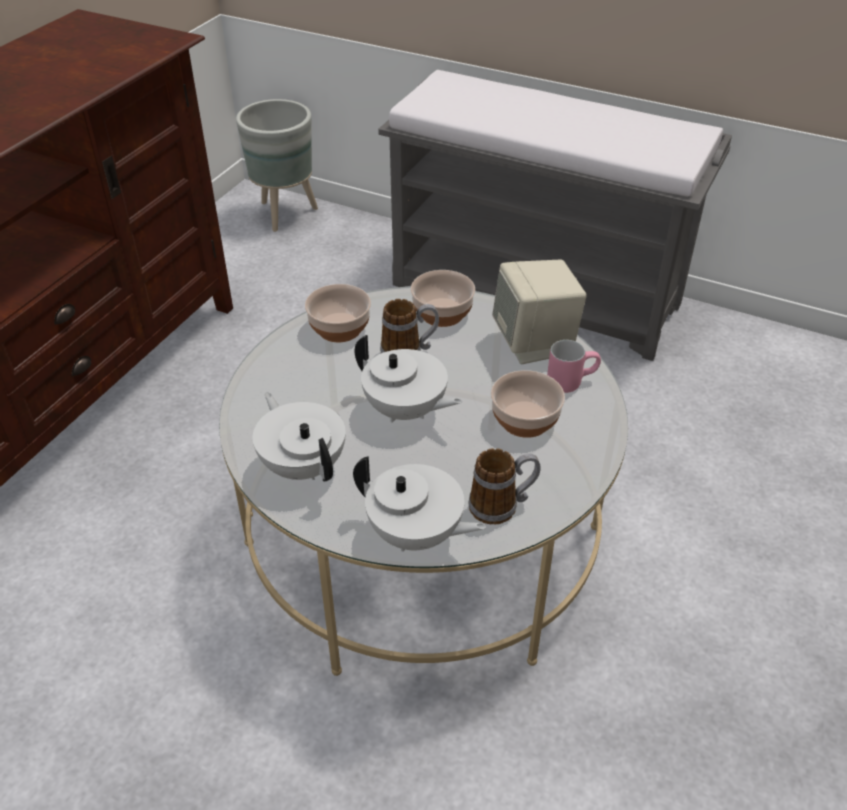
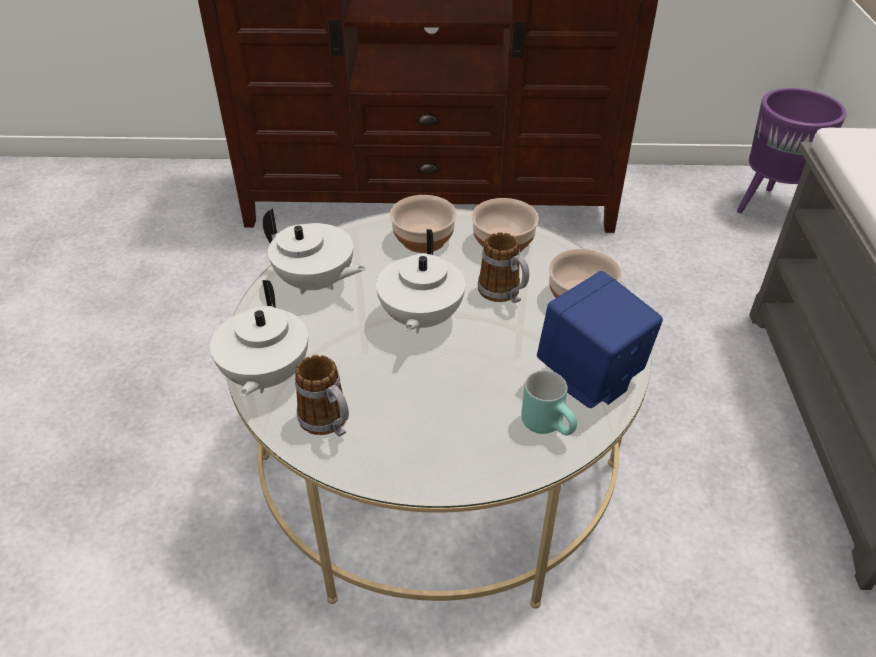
camera: 65 degrees right, 0 degrees up
(283, 214) = (767, 207): grey planter -> purple planter
(303, 465) = (316, 283): white teapot -> white teapot turned 90 degrees clockwise
(524, 420) = (460, 405): bowl -> bowl (423, 239)
(534, 343) = (590, 379): beige speaker -> blue speaker
(570, 380) = (550, 425): pink mug -> turquoise mug

